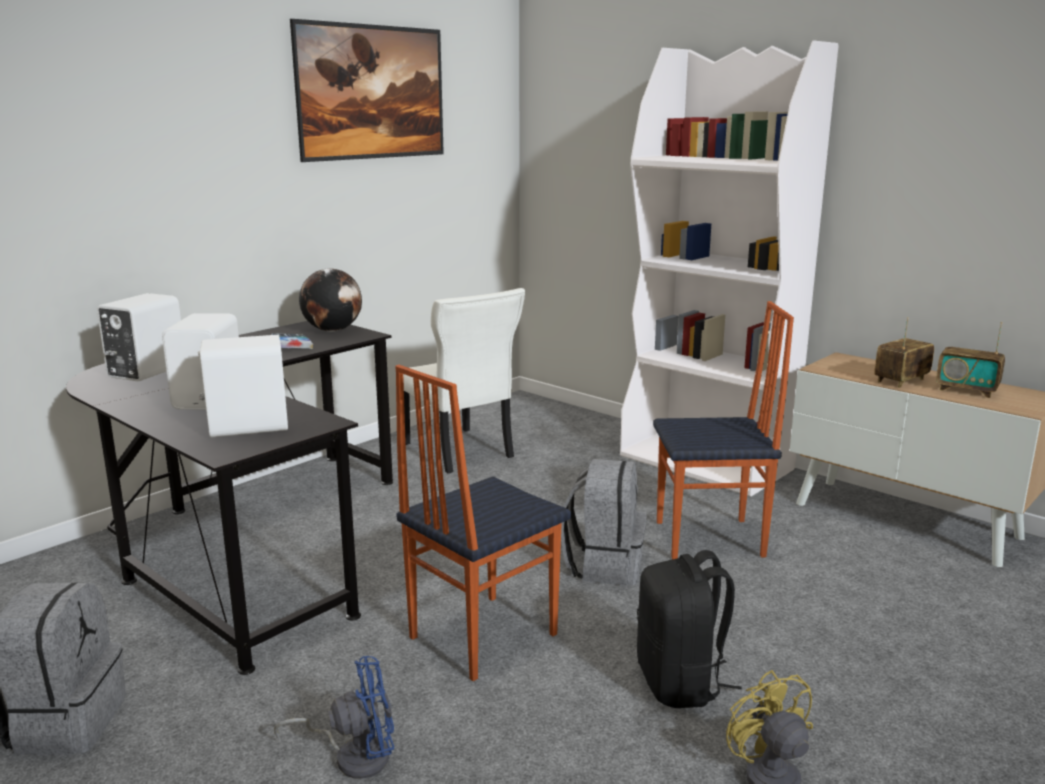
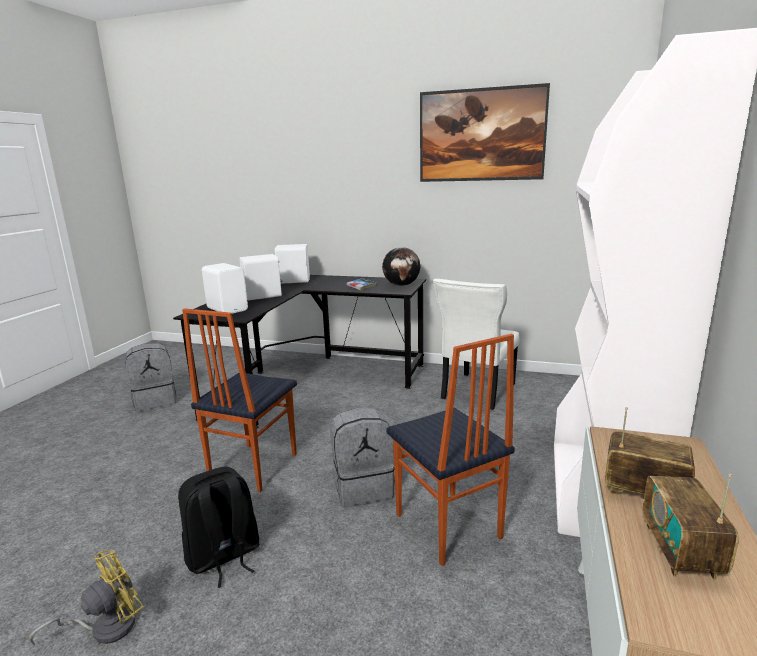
camera: 65 degrees right, 0 degrees up
(354, 756) = (137, 466): blue fan -> none
(480, 635) = (252, 467): chair -> chair turned 90 degrees counterclockwise

